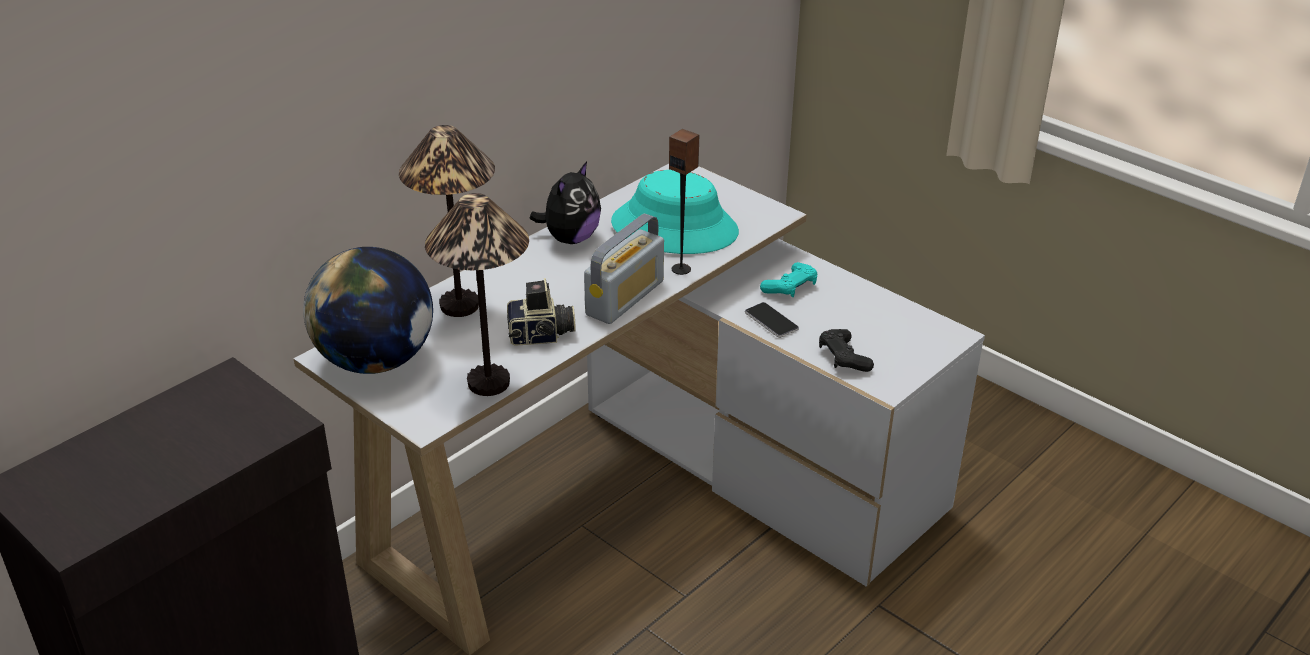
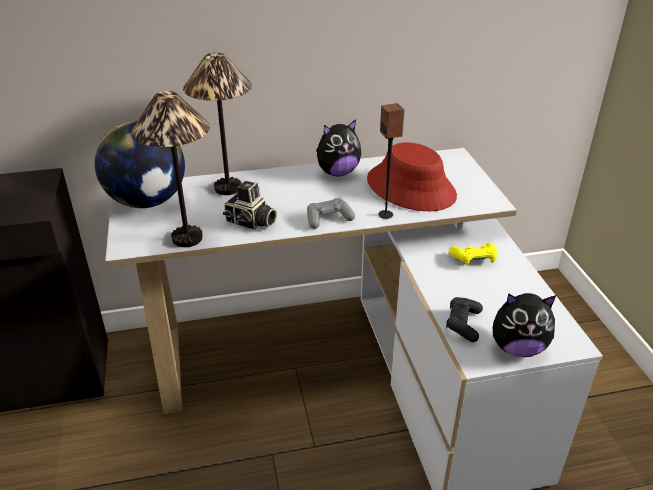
camera: 35 degrees right, 0 degrees up
(625, 298) = (328, 219): radio -> grey game controller
(675, 228) = (411, 188): turquoise hat -> red hat
(771, 321) = (436, 276): phone -> none
(790, 287) = (474, 259): turquoise game controller -> yellow game controller
(911, 359) = (517, 348): none -> plush toy

